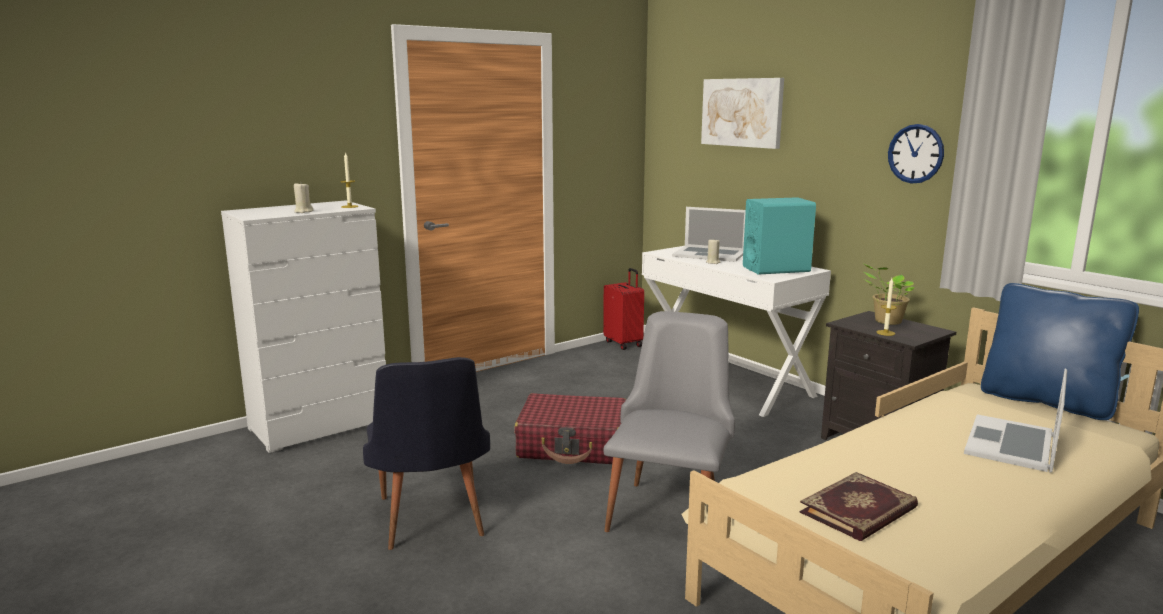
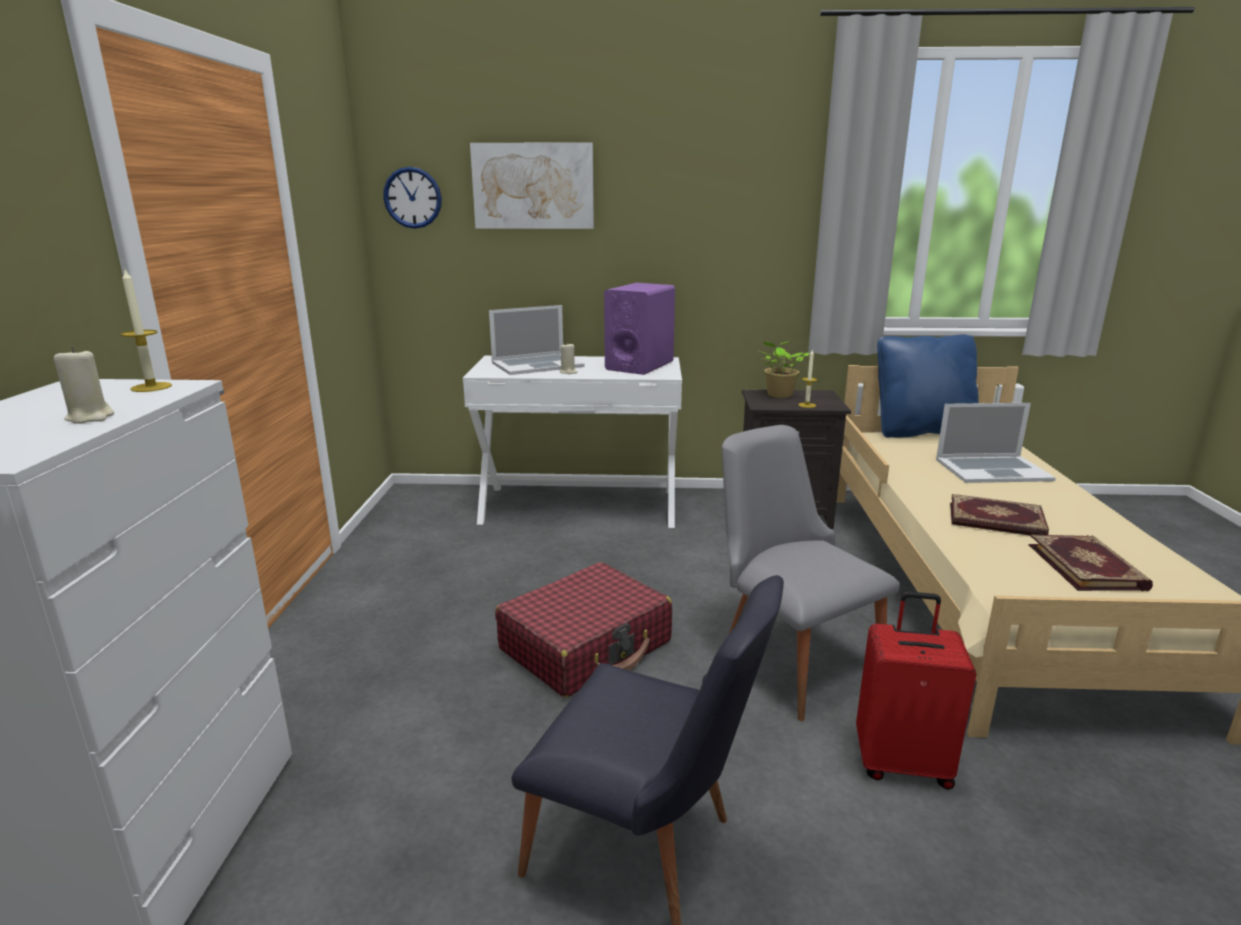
camera: 50 degrees left, 5 degrees up
(624, 343) = (403, 503): red suitcase -> red suitcase (902, 762)
(776, 269) = (639, 366): turquoise speaker -> purple speaker
(880, 463) = (996, 521): none -> book
(915, 153) = (762, 224): wall clock -> wall clock (412, 198)
(1012, 443) = (992, 469): laptop -> laptop turned 75 degrees counterclockwise

